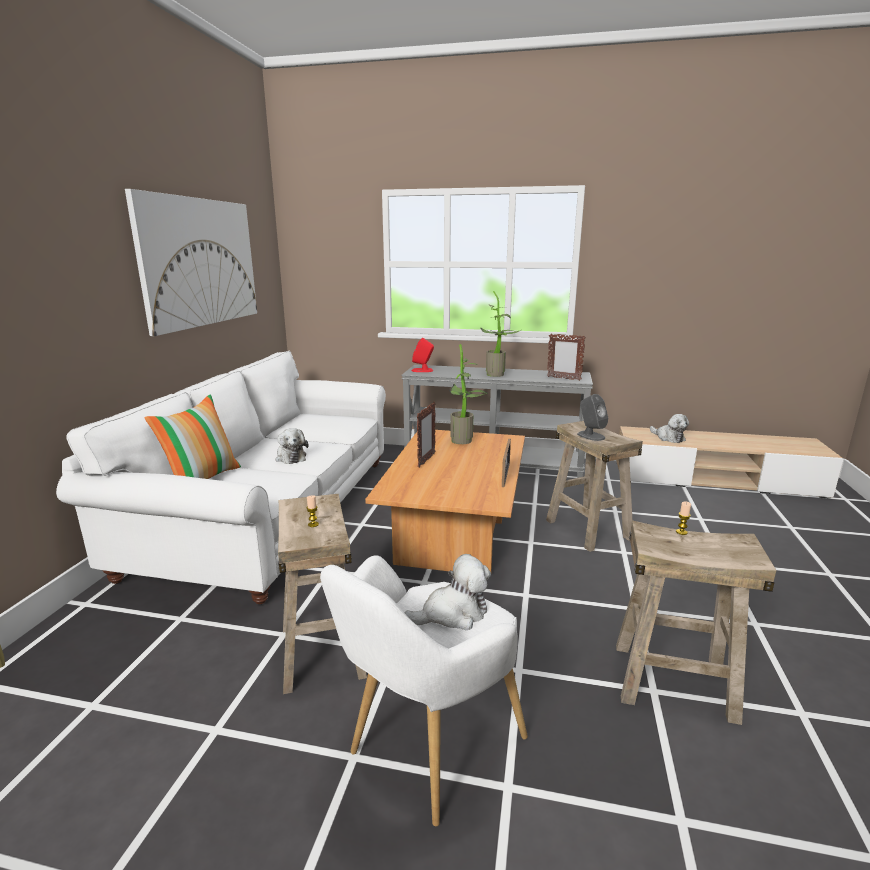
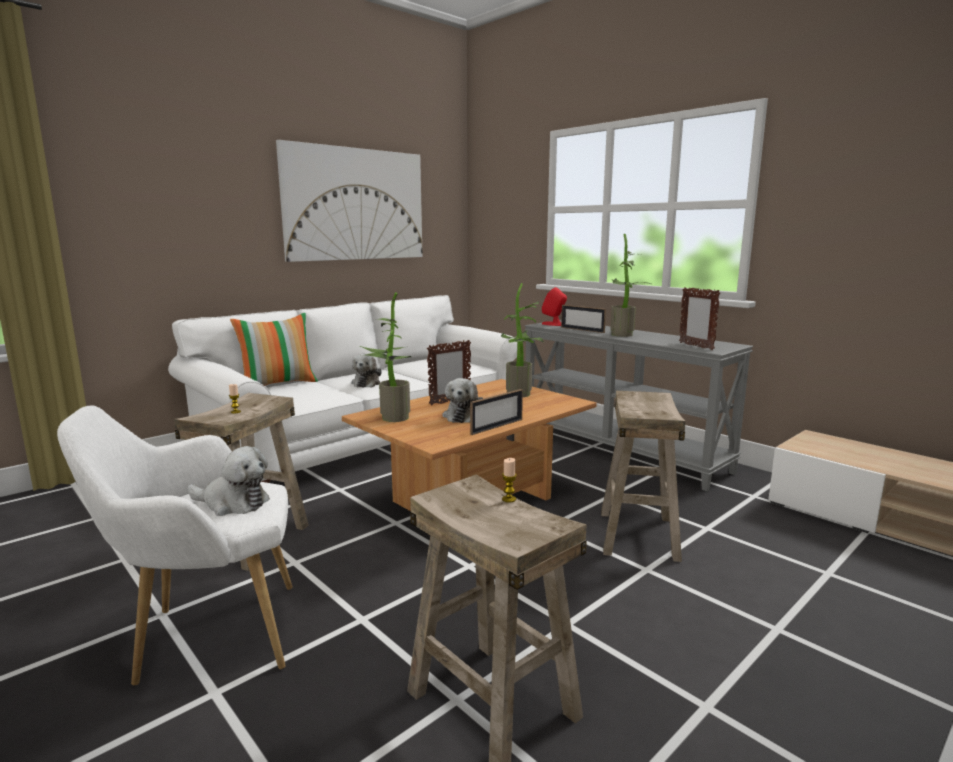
camera: 35 degrees right, 5 degrees down
(412, 489) = (390, 418): none -> potted plant
(457, 374) = (582, 330): none -> picture frame
(590, 436) = (634, 406): grey speaker -> none
(668, 438) = (858, 455): plush toy -> plush toy (462, 416)

